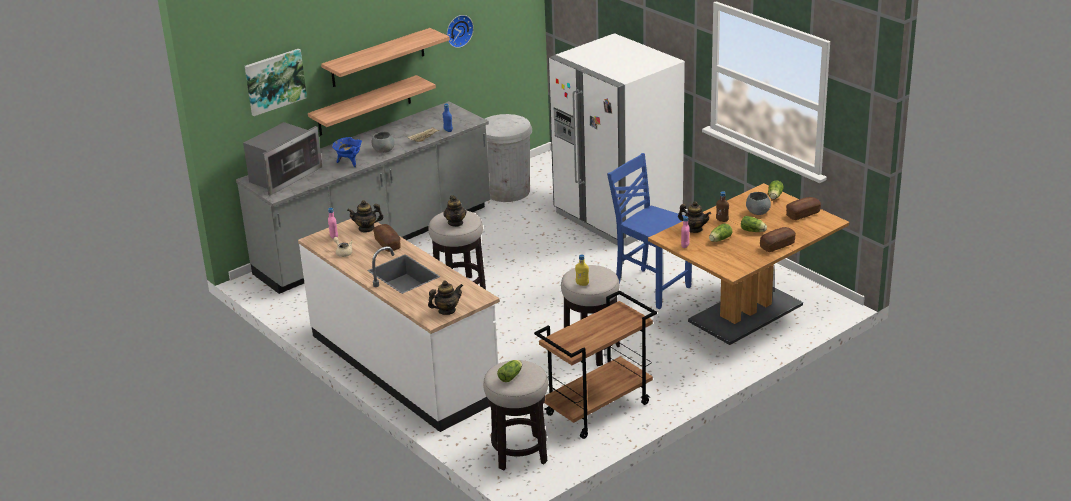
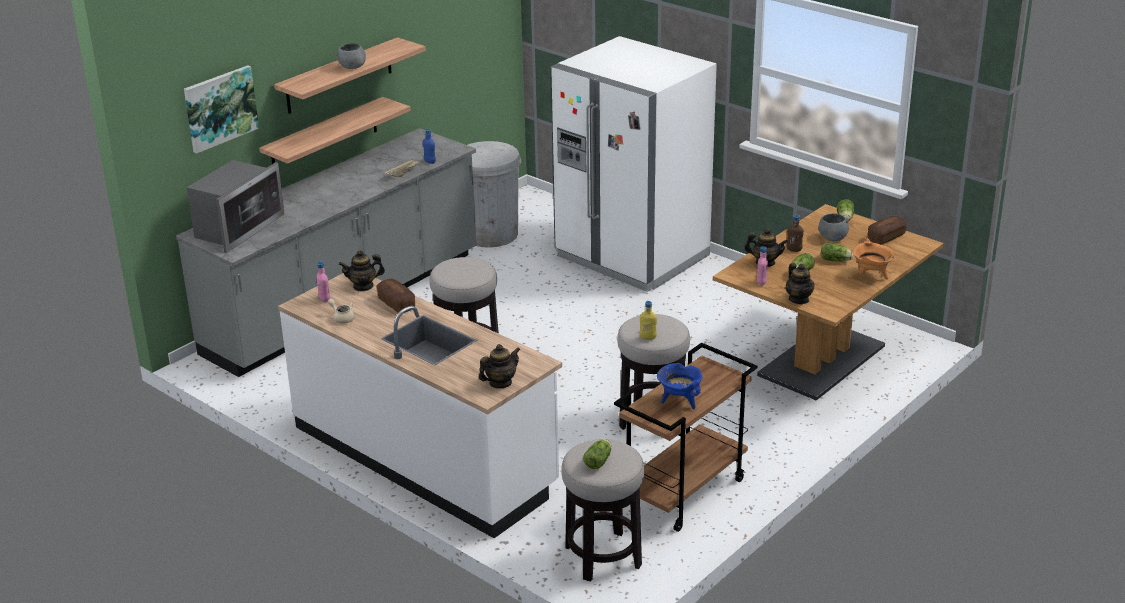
camera: 10 degrees left, 0 degrees up
(349, 162) = (317, 206): blue cooking pot -> blue cooking pot (679, 401)
(383, 150) = (356, 190): grey bowl -> grey bowl (352, 67)
(455, 223) = (465, 273): teapot -> teapot (799, 299)
(458, 30) = (428, 40): wall clock -> none
(651, 287) = (699, 338): blue chair -> none
(777, 245) = (871, 276): bread -> orange cooking pot

